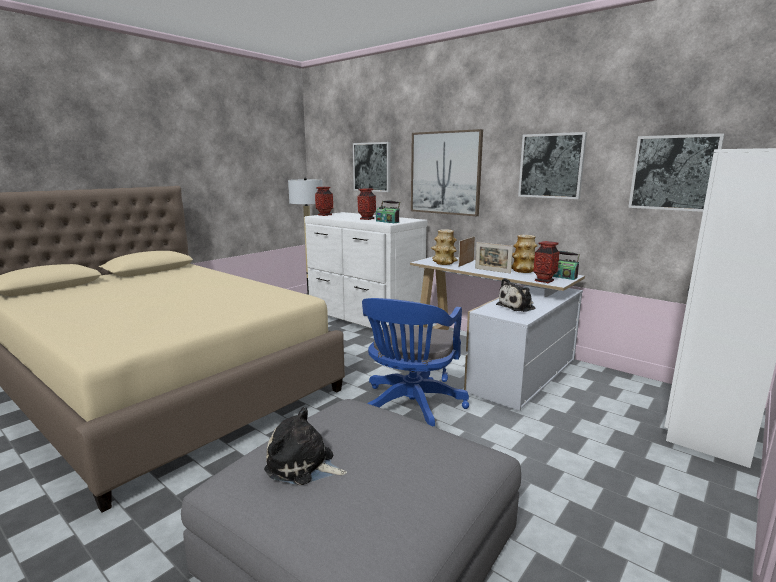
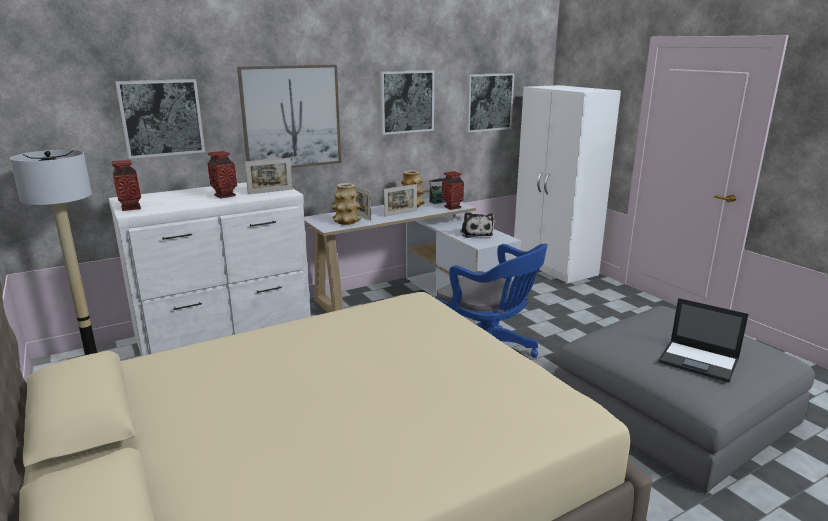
camera: 70 degrees left, 5 degrees up
(303, 465) = (699, 361): plush toy -> laptop
(388, 221) = (270, 191): radio -> picture frame

